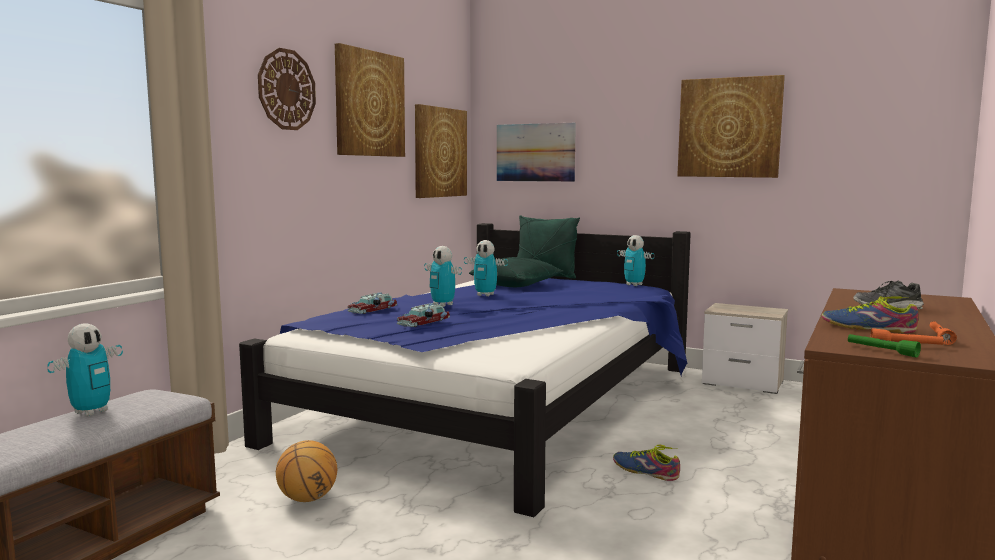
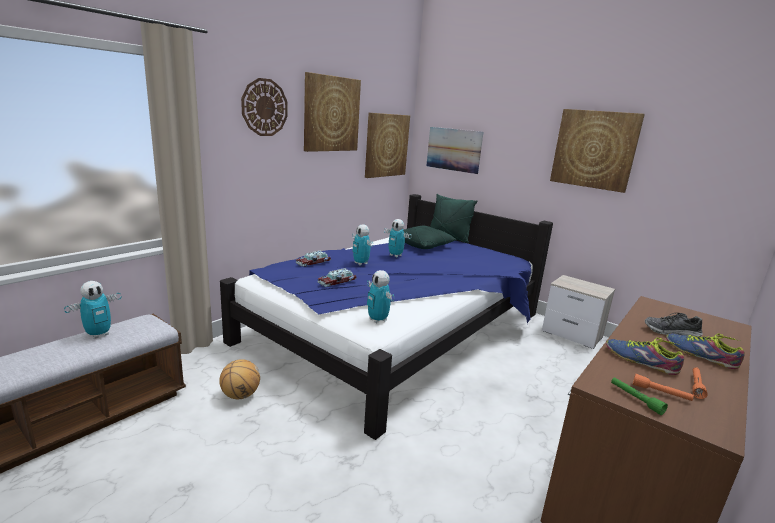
camera: 10 degrees right, 10 degrees up
(634, 285) = (506, 255): toy robot -> toy robot (378, 320)
(645, 471) = (469, 409): shoe -> shoe (700, 355)

